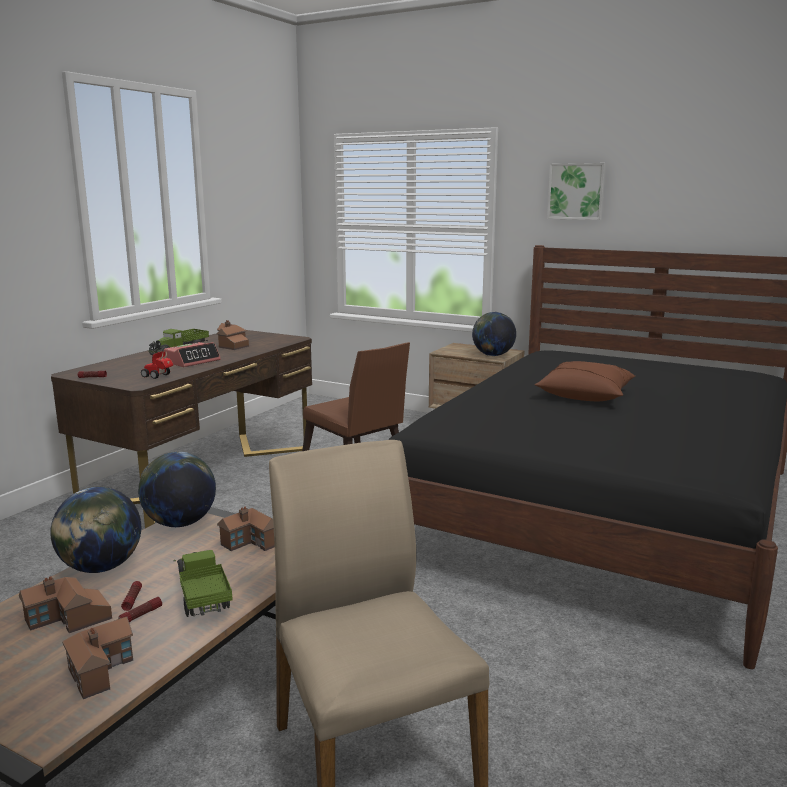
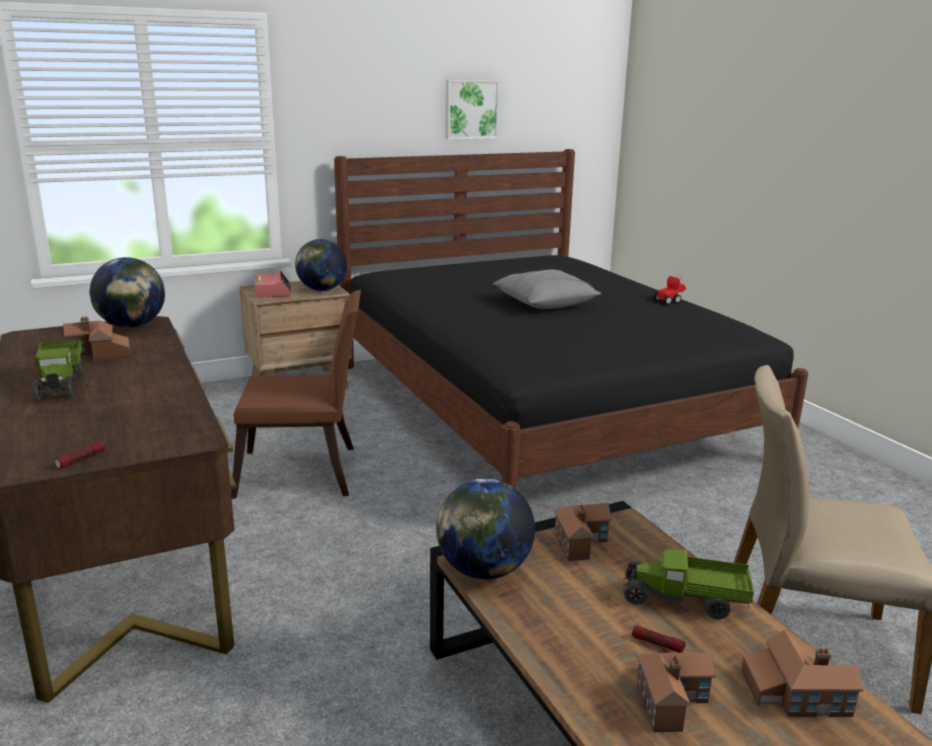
camera: 55 degrees left, 5 degrees up
(101, 568) = (555, 649): globe -> globe (132, 326)
(140, 615) = (698, 646): flashlight -> none
(159, 376) = (176, 420): toy car -> toy car (670, 301)
(192, 361) = (137, 388): alarm clock -> alarm clock (273, 292)
(576, 191) = (367, 93): picture -> picture (471, 109)
(585, 395) = (544, 303): brown pillow -> grey pillow

